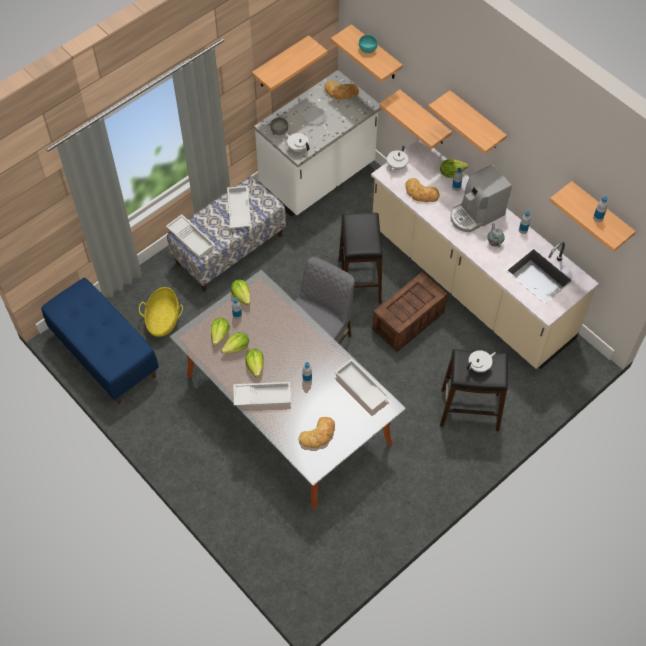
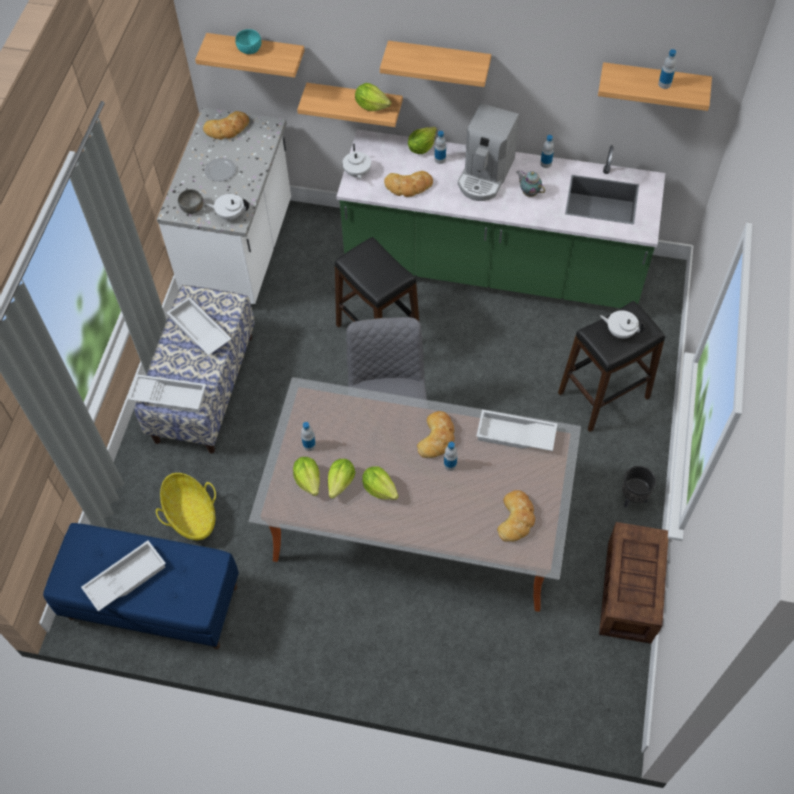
camera: 35 degrees left, 0 degrees up
(241, 296) = (296, 420): lettuce -> lettuce (371, 105)
(263, 396) = (417, 517): white tray -> white tray (126, 577)
(280, 63) = (152, 120): shelf -> none
(313, 358) = (437, 437): none -> bread
(409, 320) = (464, 342): crate -> crate (629, 590)
(431, 484) = (632, 498): none -> black planter
(470, 284) = (493, 268): beige counter -> green counter
(479, 366) = (620, 331): white teapot -> white teapot turned 90 degrees counterclockwise

